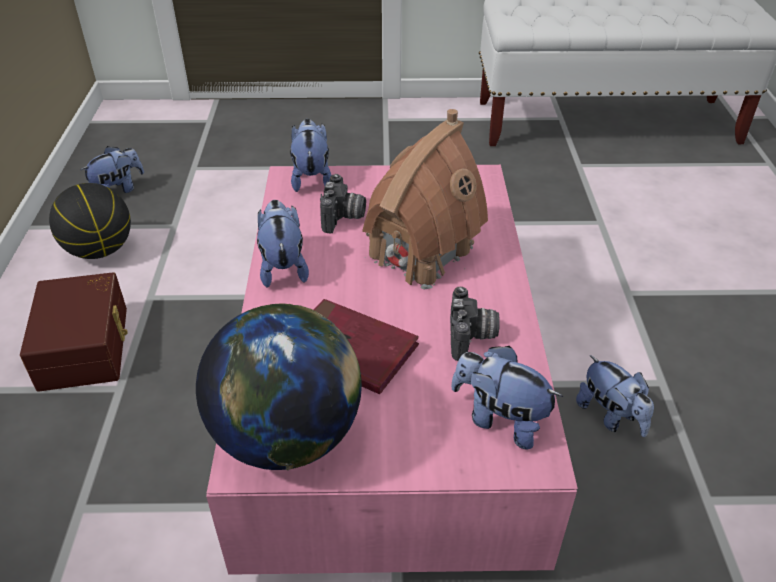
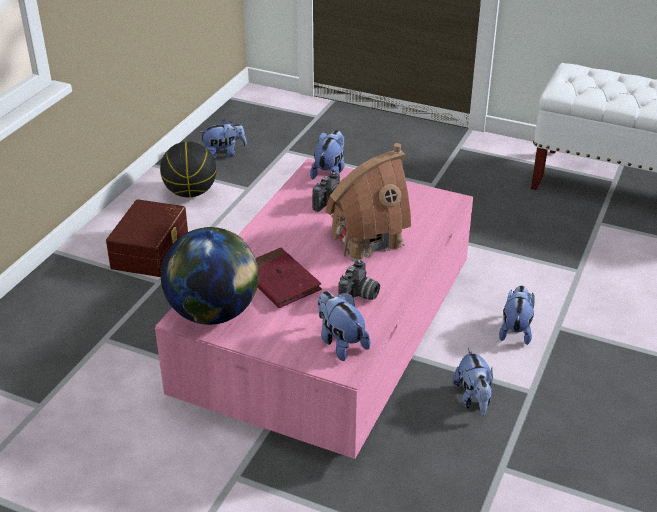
camera: 25 degrees right, 5 degrees down
(283, 267) = (272, 224): plush toy -> plush toy (515, 330)

